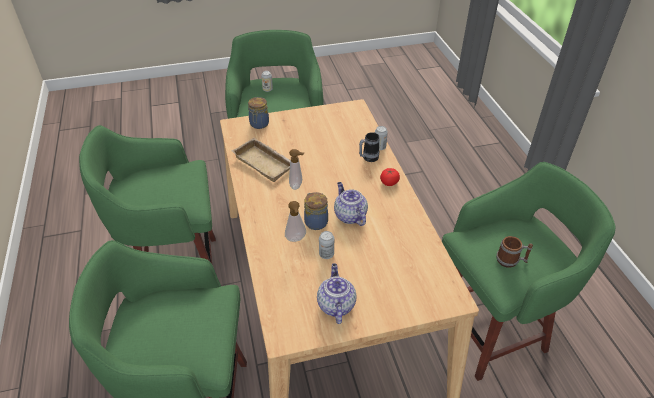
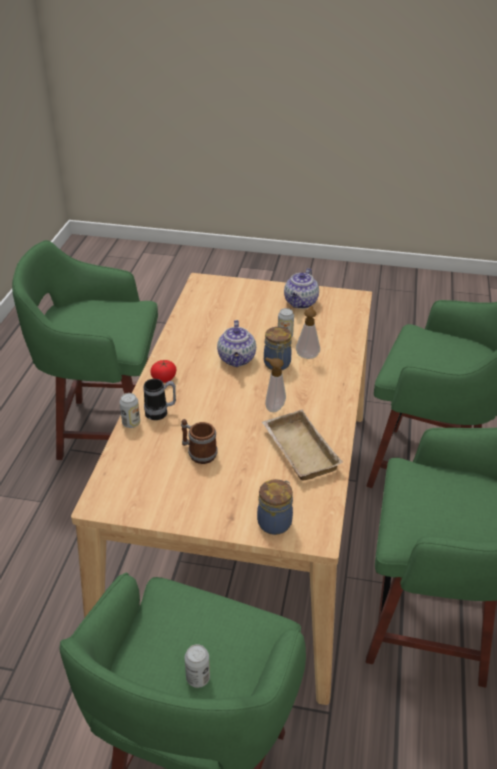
camera: 155 degrees left, 5 degrees down
(511, 260) = (111, 315): mug -> mug (198, 453)

